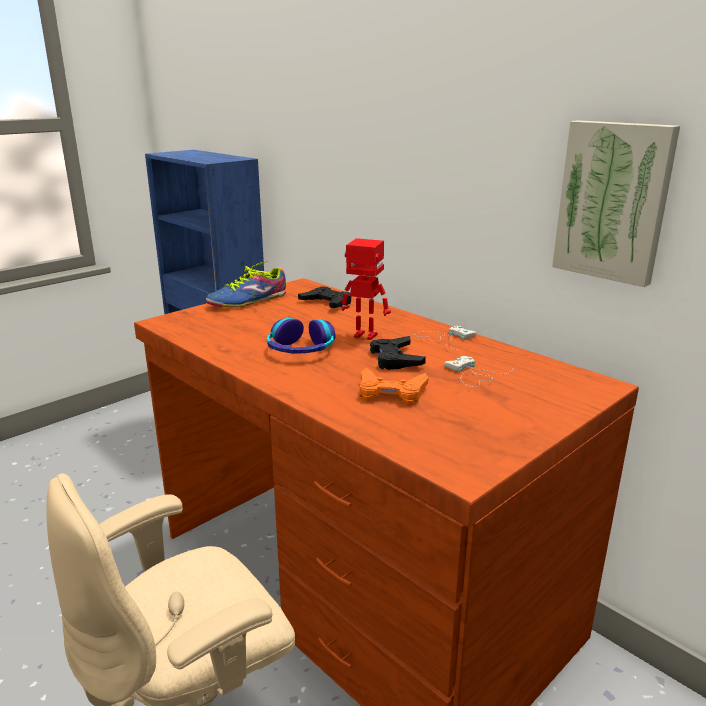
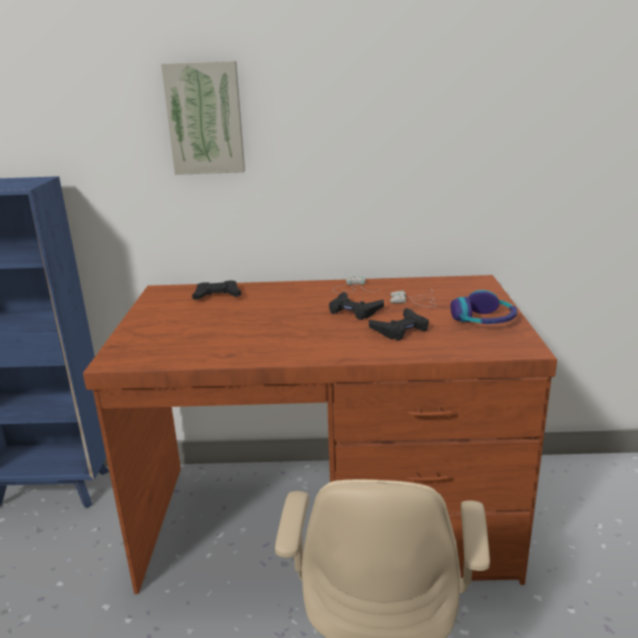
camera: 45 degrees left, 0 degrees up
(248, 301) = (148, 317): shoe -> none
(300, 350) = (283, 331): headphones -> headphones (484, 320)
(364, 336) = (301, 306): toy robot -> none
(391, 393) = (400, 329): orange game controller -> black game controller
(613, 201) = (456, 157): picture -> picture (205, 118)

